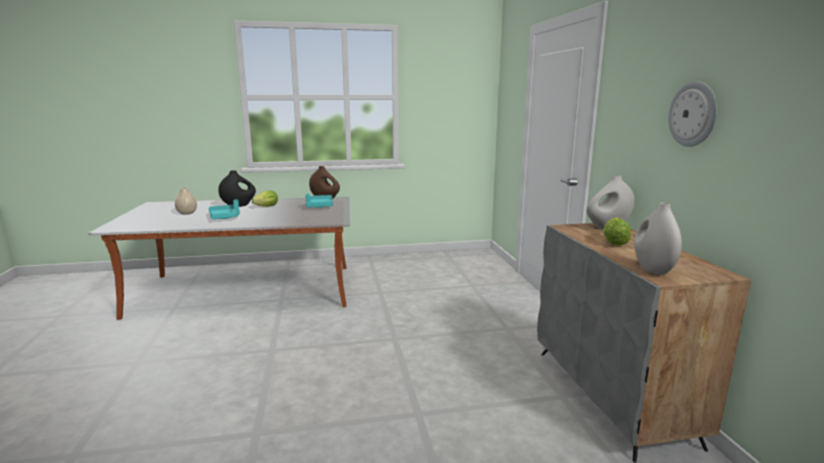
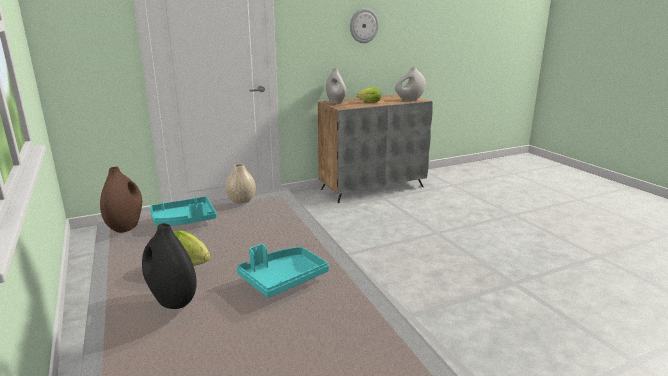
camera: 105 degrees left, 5 degrees up
(187, 213) = (259, 344): beige vase -> beige vase (241, 200)

